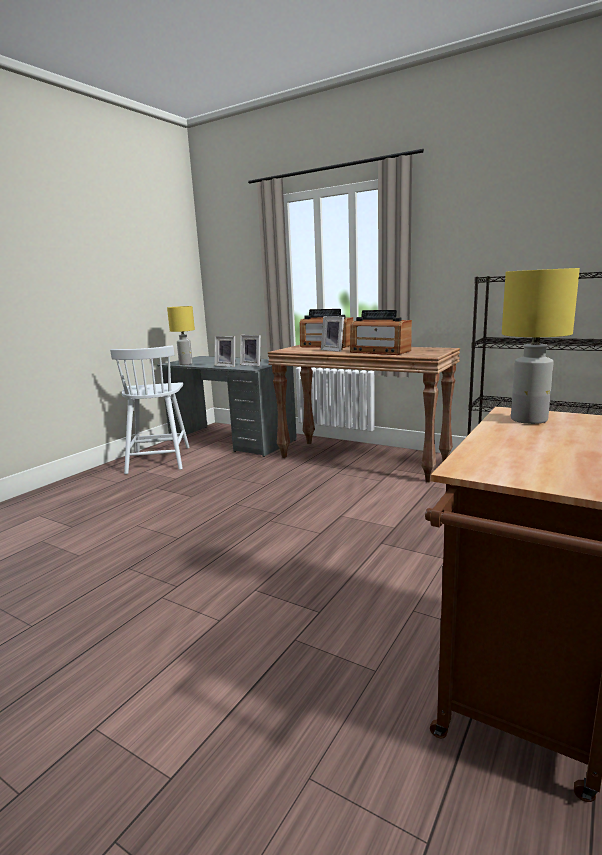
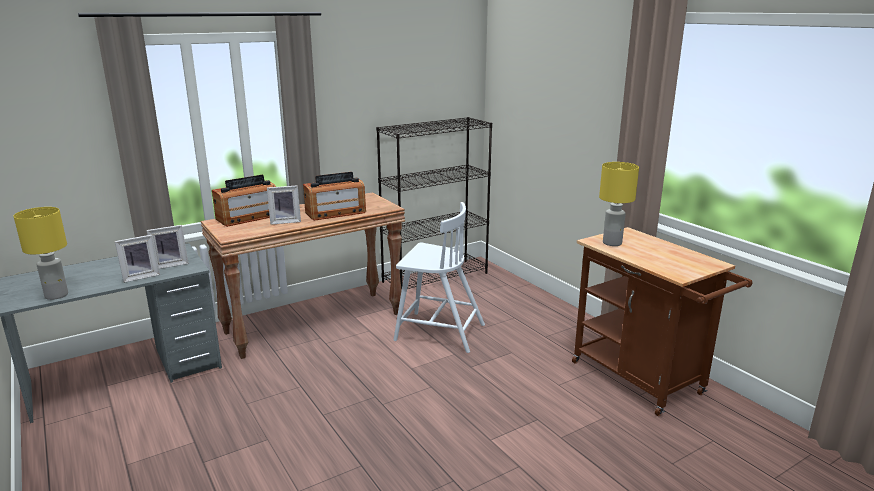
camera: 65 degrees left, 5 degrees up
(158, 459) = (98, 445): white chair -> white chair (438, 332)

